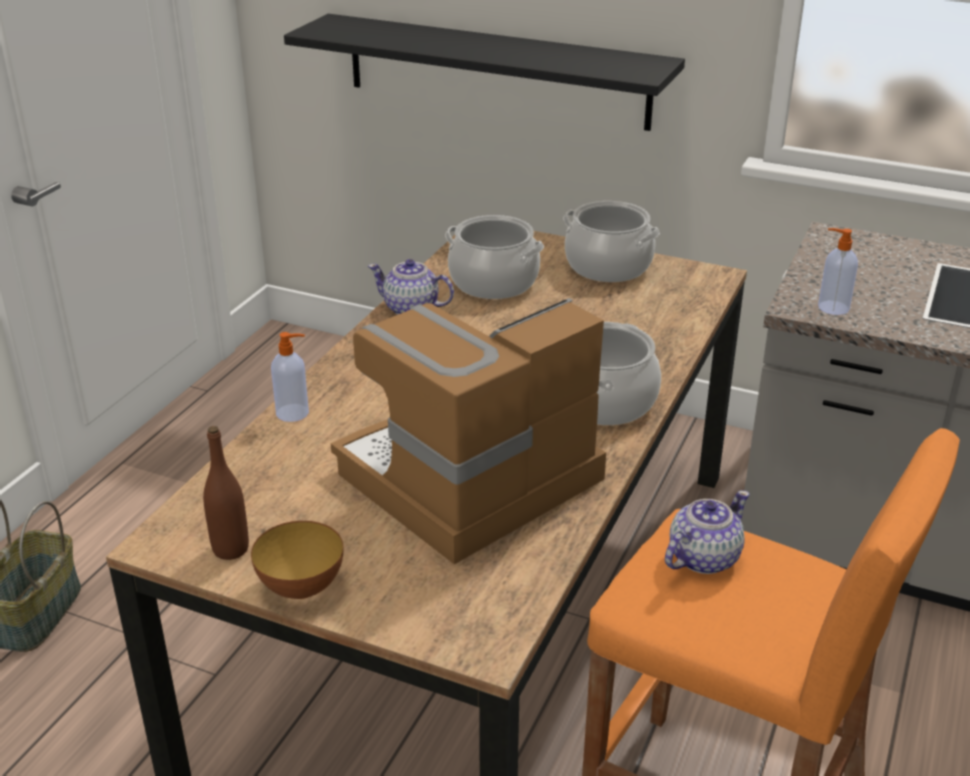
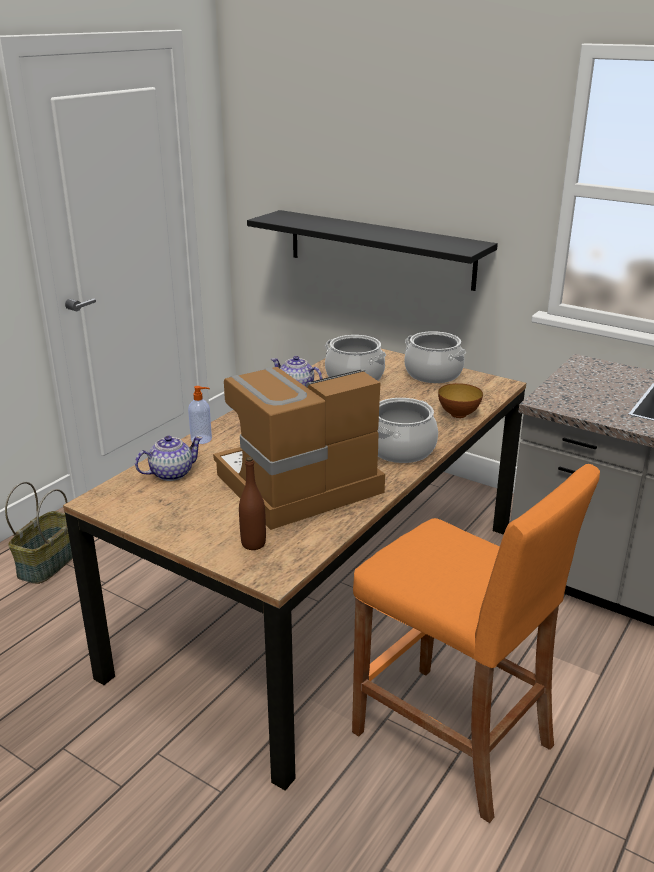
camera: 10 degrees right, 5 degrees down
(230, 549) = (137, 508): brown bottle -> brown bottle (253, 544)
(301, 588) = (172, 533): bowl -> bowl (458, 414)
(702, 558) = (437, 546): teapot -> teapot (171, 473)
(832, 307) = (567, 403): soap dispenser -> none

